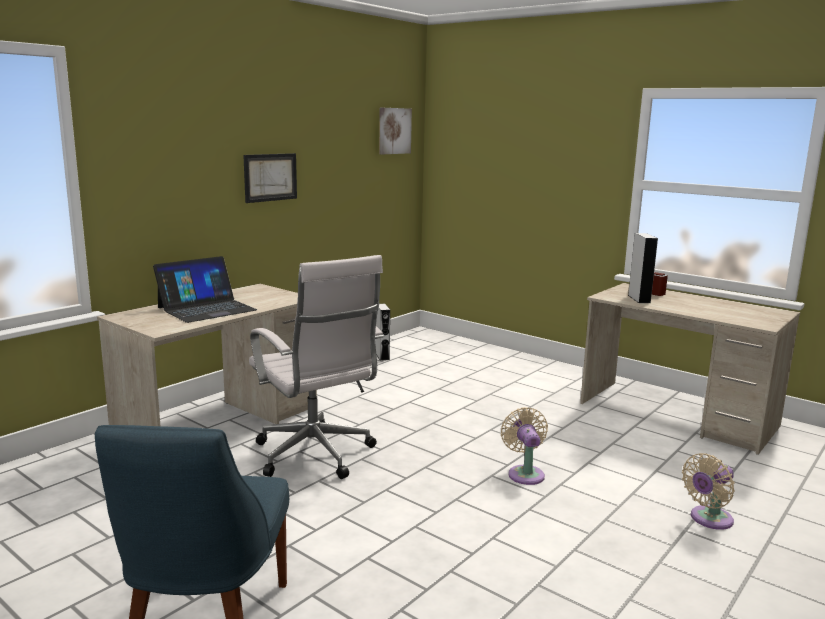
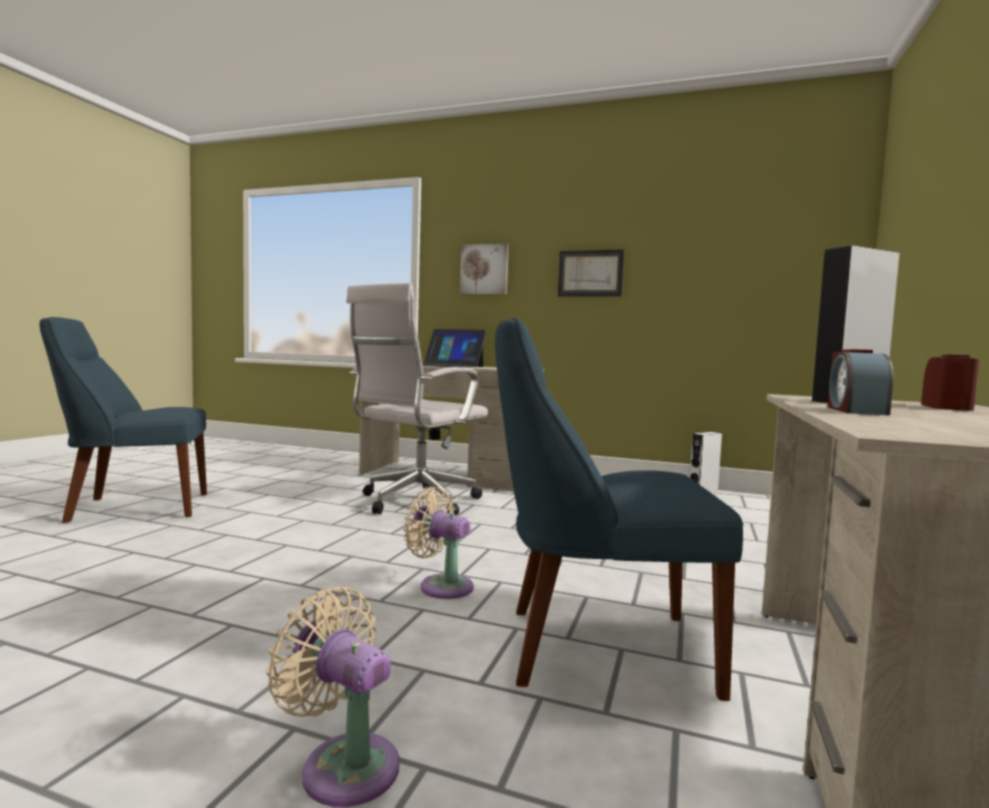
camera: 70 degrees right, 10 degrees down
(394, 131) = (801, 220): picture -> picture (484, 269)
(525, 473) = (441, 585): beige fan -> beige fan turned 120 degrees counterclockwise
(611, 448) = (596, 648): none -> blue chair
(686, 310) = (855, 411): none -> alarm clock

